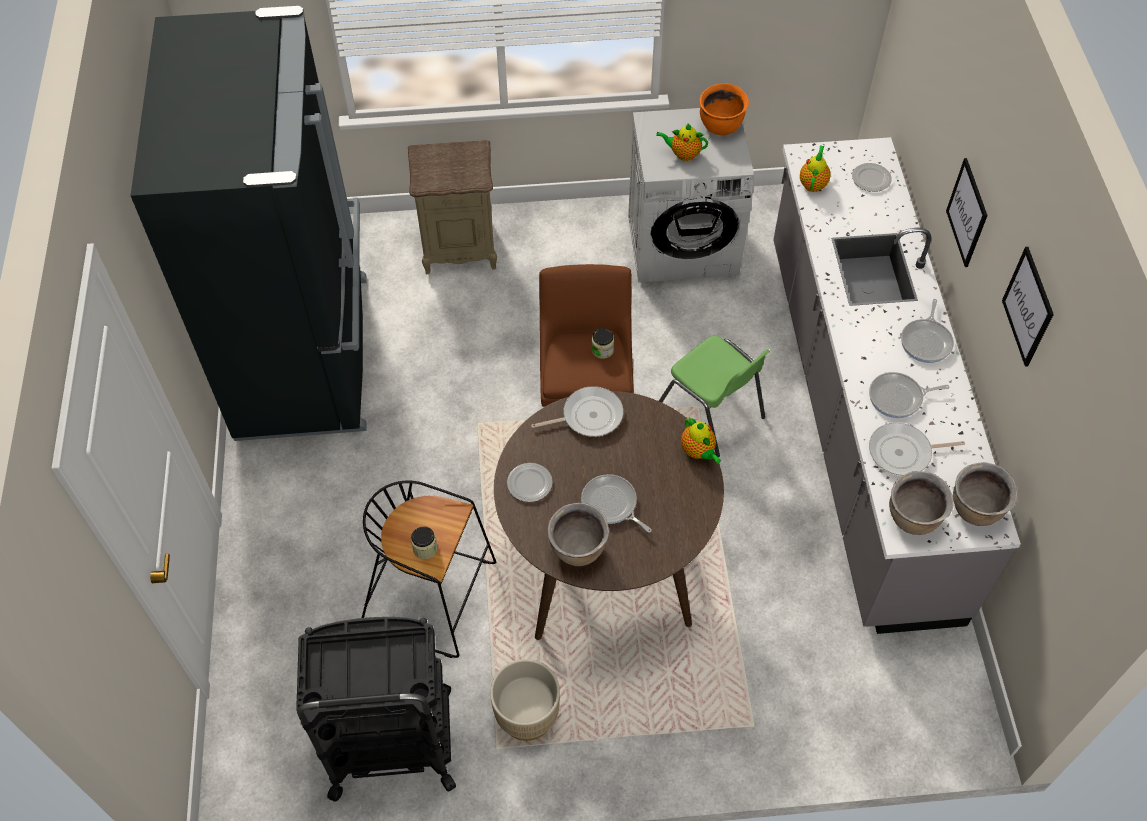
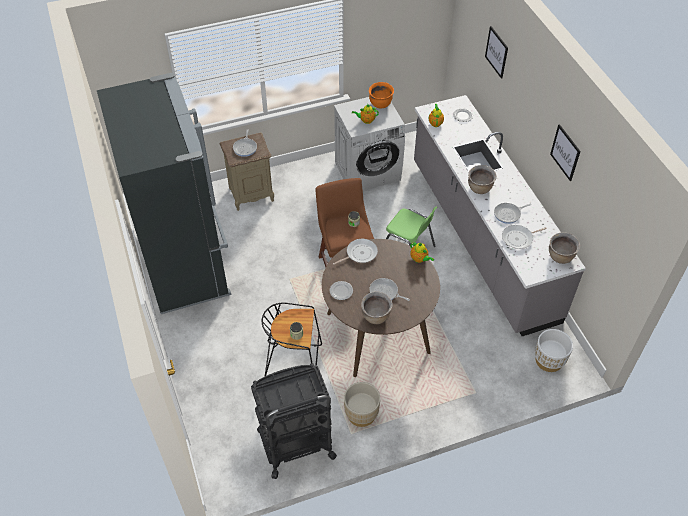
camera: 15 degrees left, 5 degrees down
(913, 519) = (533, 267): brown cooking pot -> brown cooking pot (479, 189)
(915, 695) = (549, 360): none -> white planter
(926, 341) = (513, 186): frying pan -> frying pan (245, 147)
(967, 213) = (520, 119): picture -> picture (496, 52)

